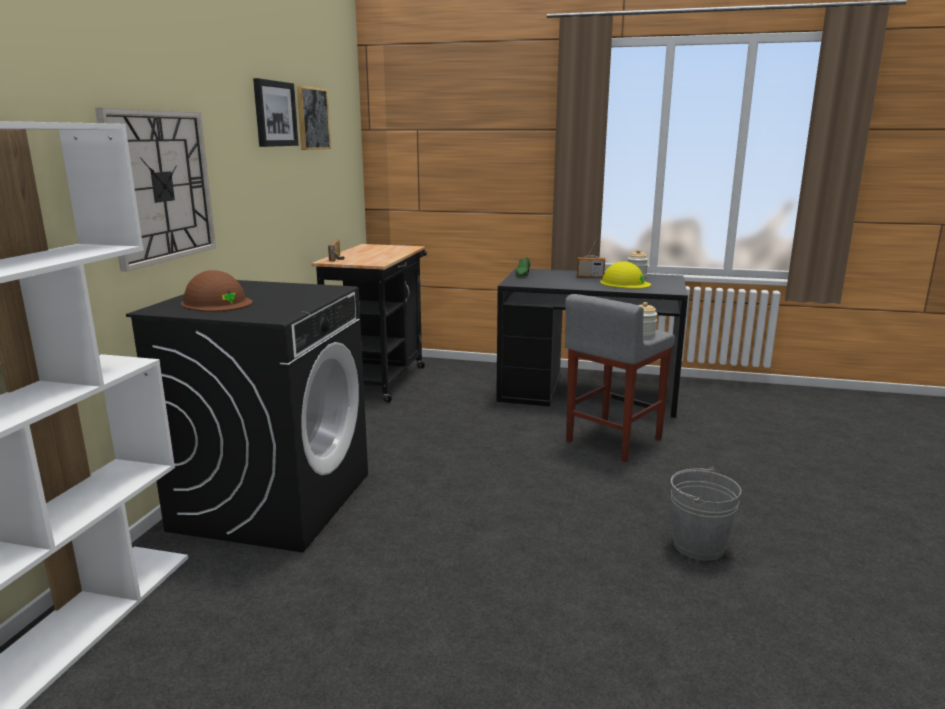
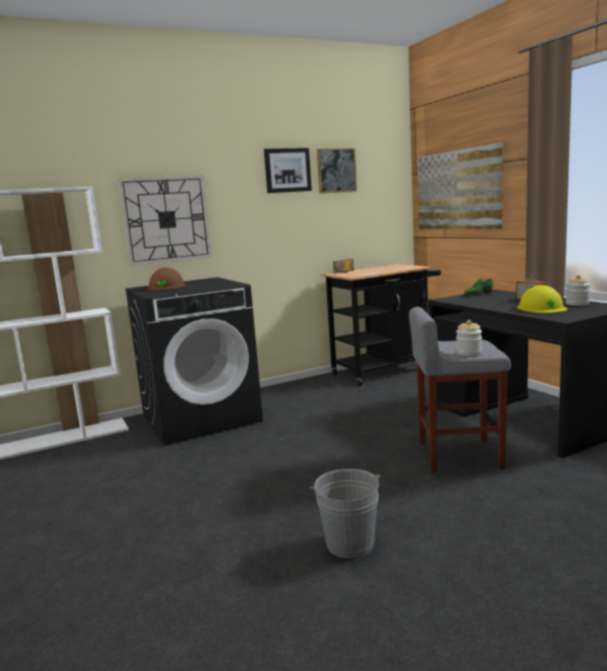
camera: 50 degrees right, 5 degrees down
(443, 155) = (457, 190): none -> picture

